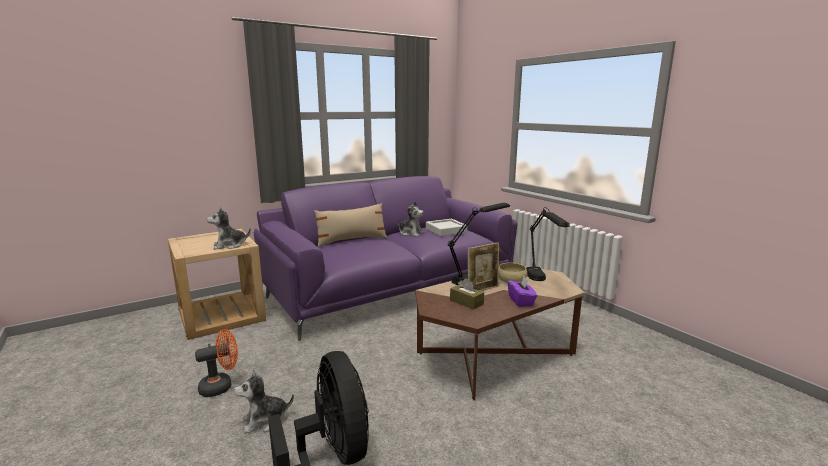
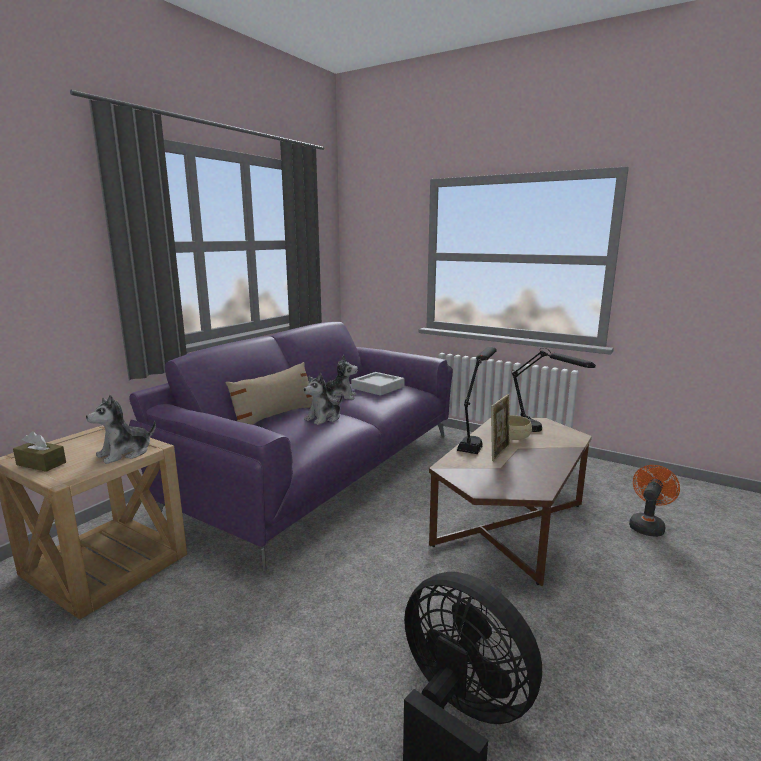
camera: 25 degrees left, 0 degrees up
(221, 386) = (208, 676): orange fan -> orange fan (647, 525)
(265, 421) = (325, 705): plush toy -> plush toy (324, 418)
(466, 302) = (502, 471): brown tissue box -> brown tissue box (41, 464)
(521, 301) = (552, 458): purple tissue box -> none

